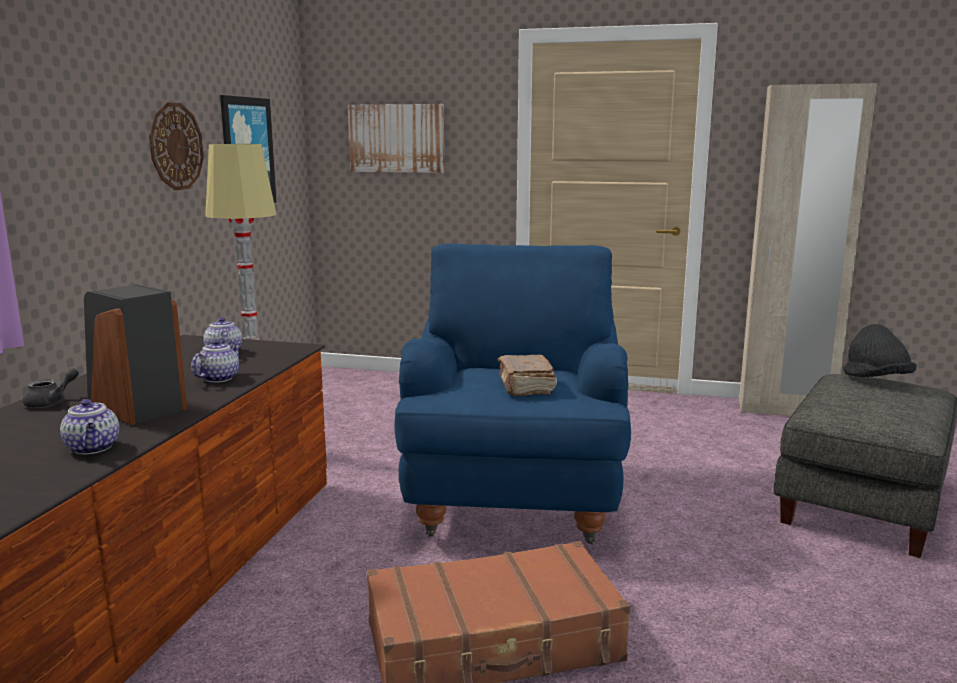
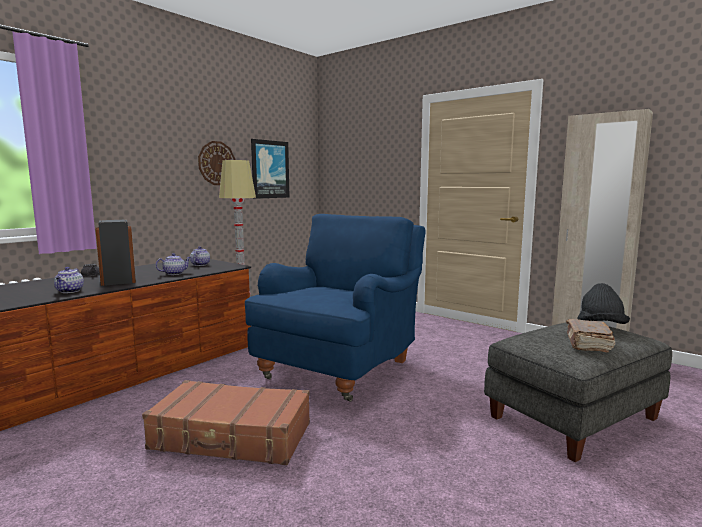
camera: 25 degrees right, 5 degrees down
(397, 138) = (359, 163): picture -> none
(525, 386) = (322, 296): brown book -> brown book (587, 344)

